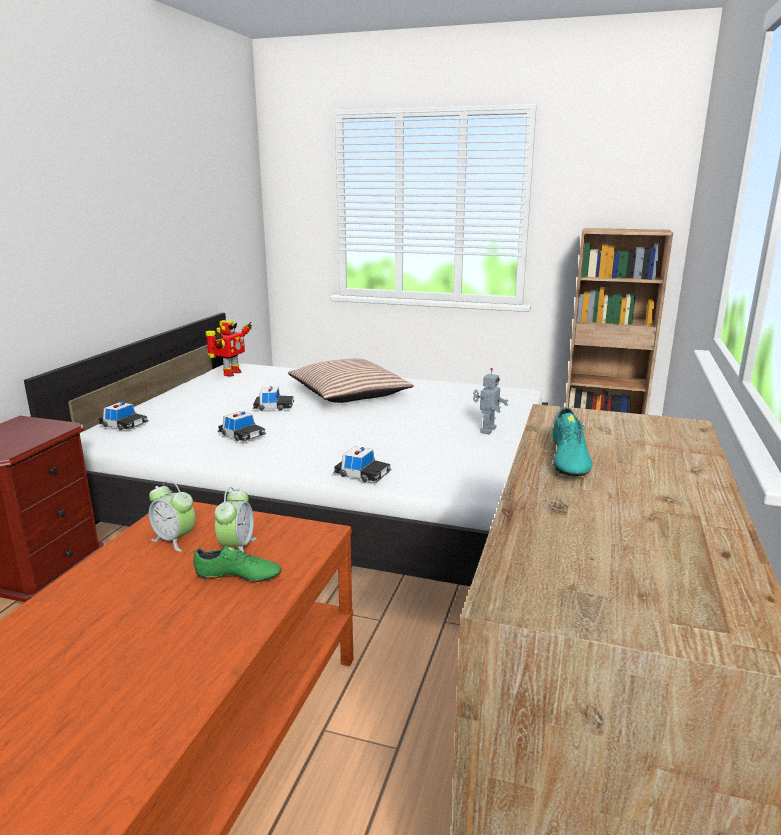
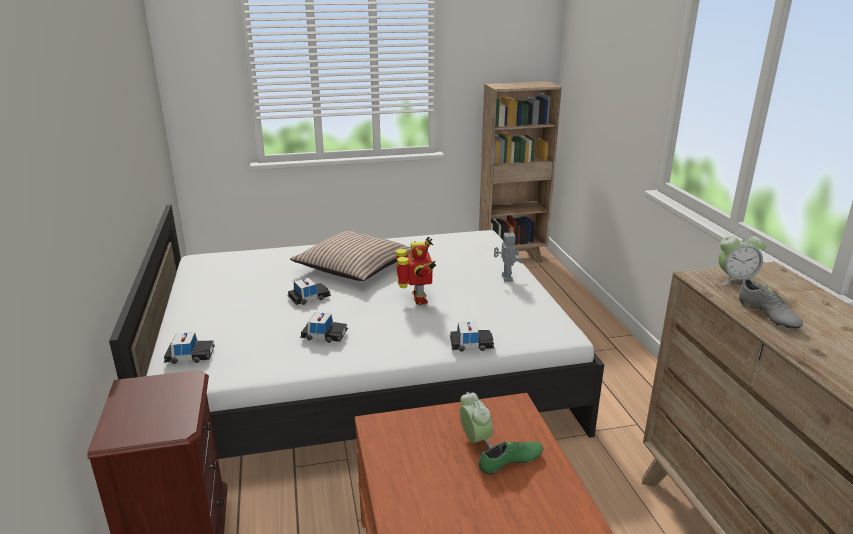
camera: 30 degrees left, 5 degrees up
(174, 540) = (419, 452): alarm clock -> alarm clock (735, 280)
(230, 373) = (209, 269): toy robot -> toy robot (418, 299)
(567, 461) = (767, 316): turquoise shoe -> grey shoe

